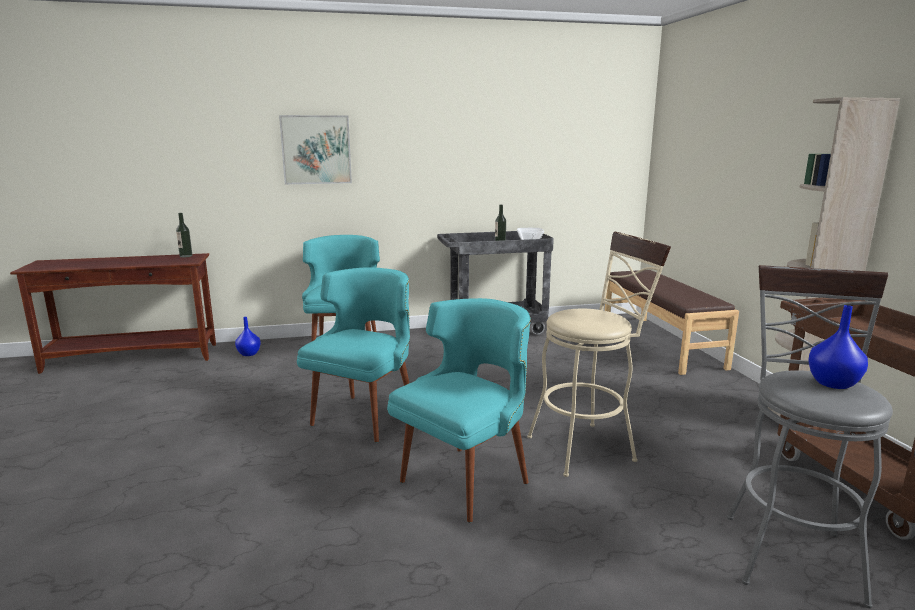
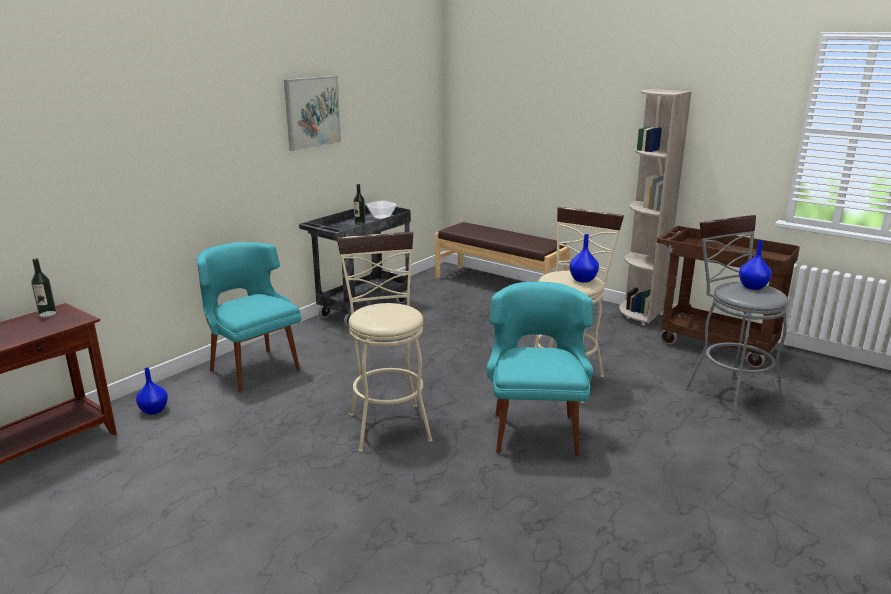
camera: 40 degrees left, 5 degrees up
(316, 150) = (175, 151): picture -> picture (312, 112)
(363, 419) = (387, 423): turquoise chair -> beige stool
(596, 320) = (582, 280): none -> blue vase

